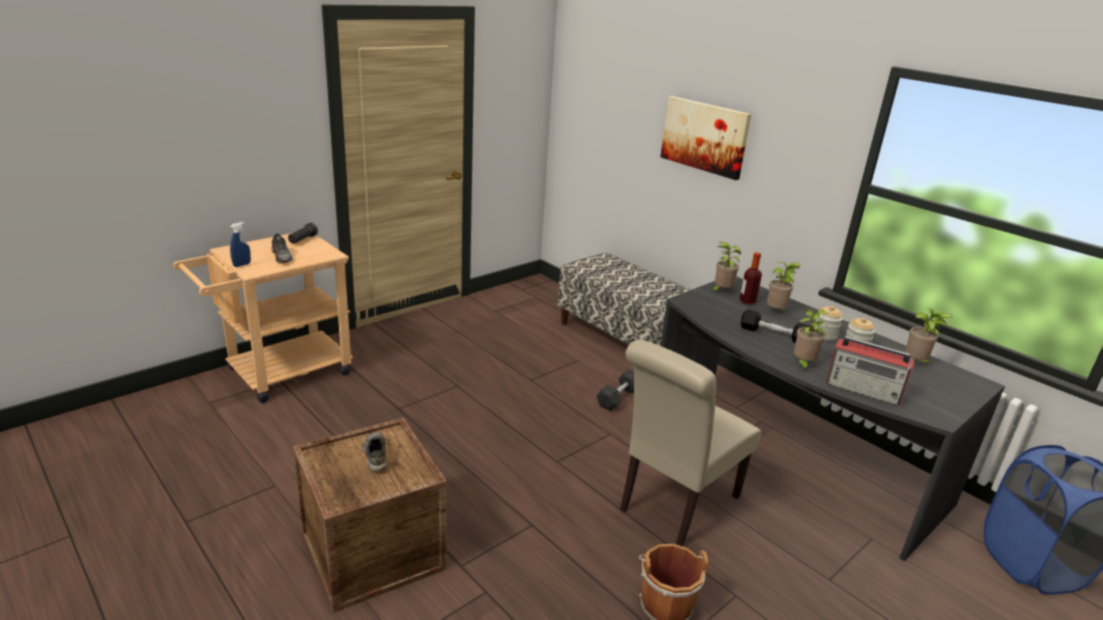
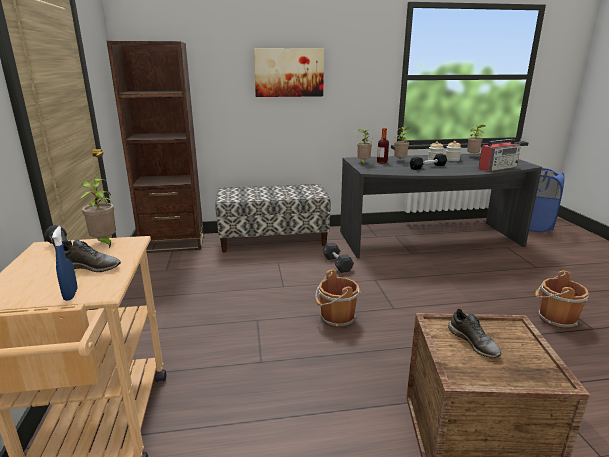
camera: 55 degrees left, 5 degrees down
(375, 455) = (474, 342): grey shoe -> grey shoe turned 135 degrees counterclockwise
(500, 428) = (336, 319): none -> brown bucket
(547, 292) = (173, 243): none -> brown bookcase
(674, 506) = (462, 285): beige chair -> none
(802, 364) = (466, 170): potted plant -> potted plant (104, 243)

